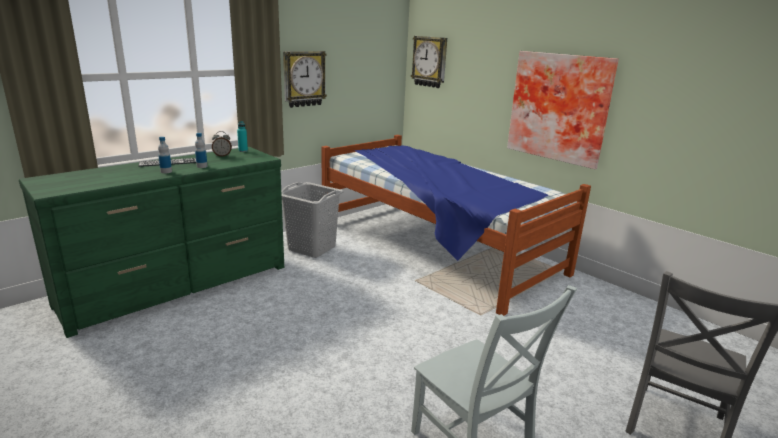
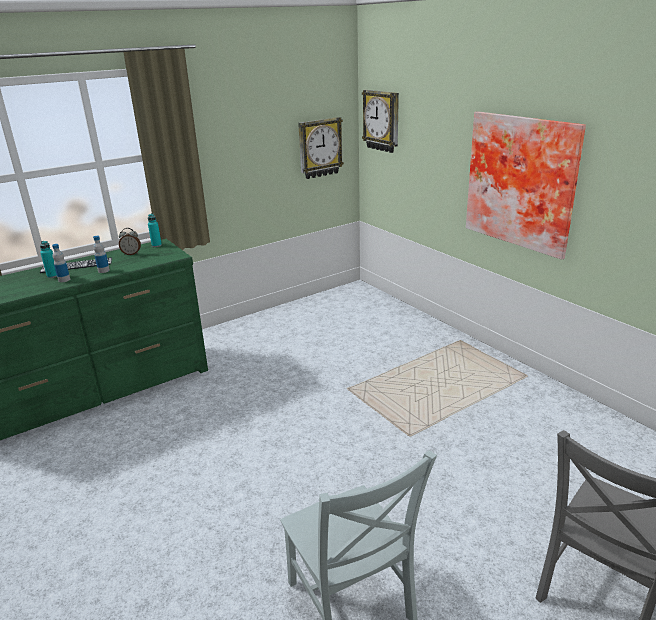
camera: 10 degrees right, 5 degrees up
(153, 169) = (52, 276): none -> turquoise bottle
(303, 79) = (228, 155): wall clock -> wall clock (320, 148)
(312, 248) = (244, 345): grey laundry basket -> none
(435, 247) = (383, 344): bed -> none

